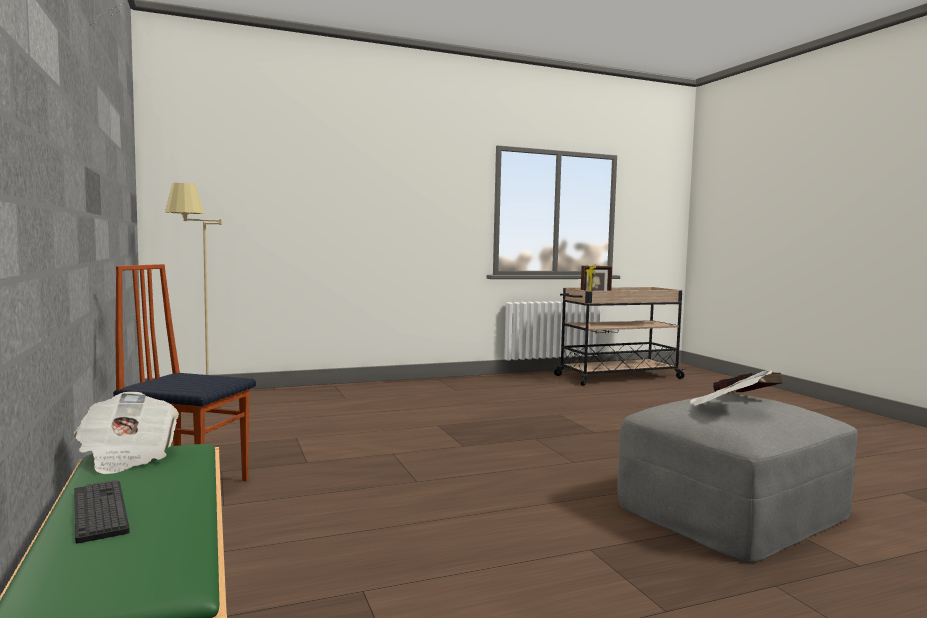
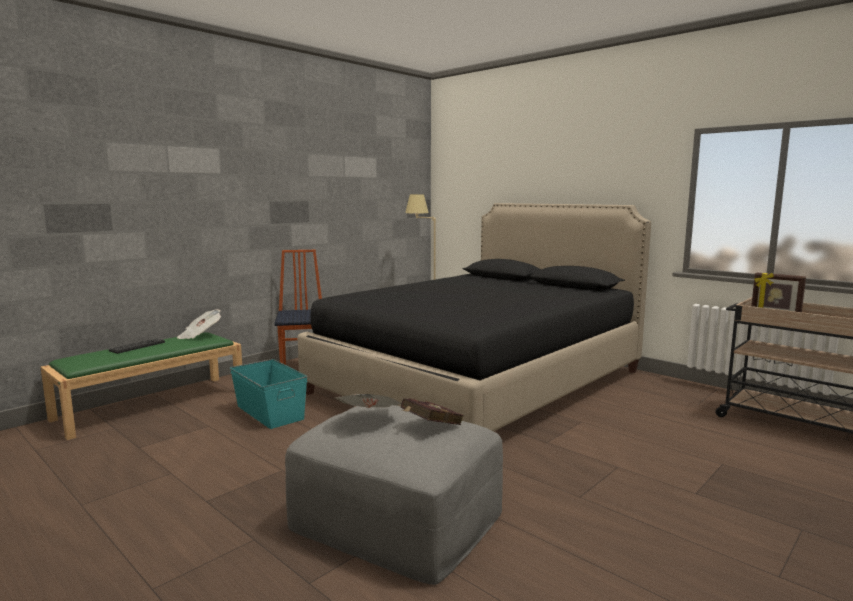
camera: 65 degrees right, 5 degrees up
(361, 534) = (270, 412): none -> turquoise storage box
(411, 419) = (480, 381): none -> black bed

